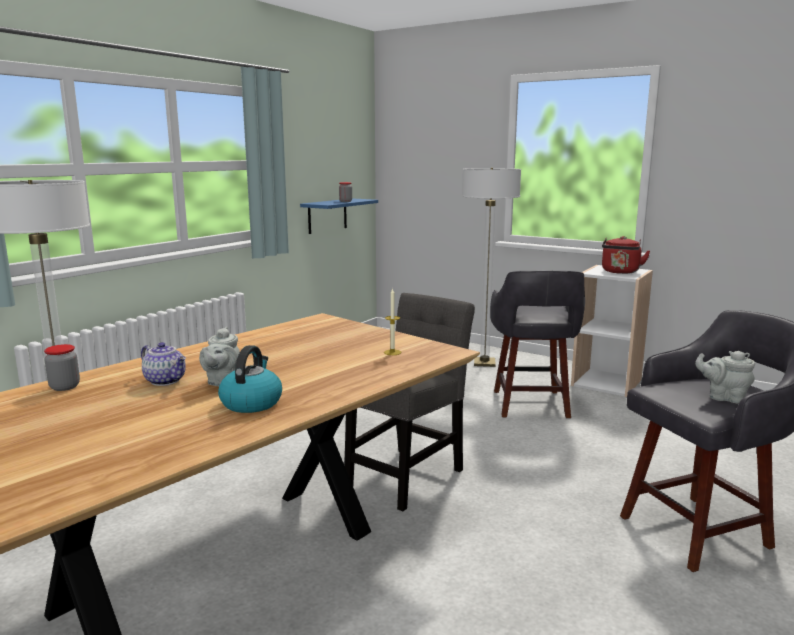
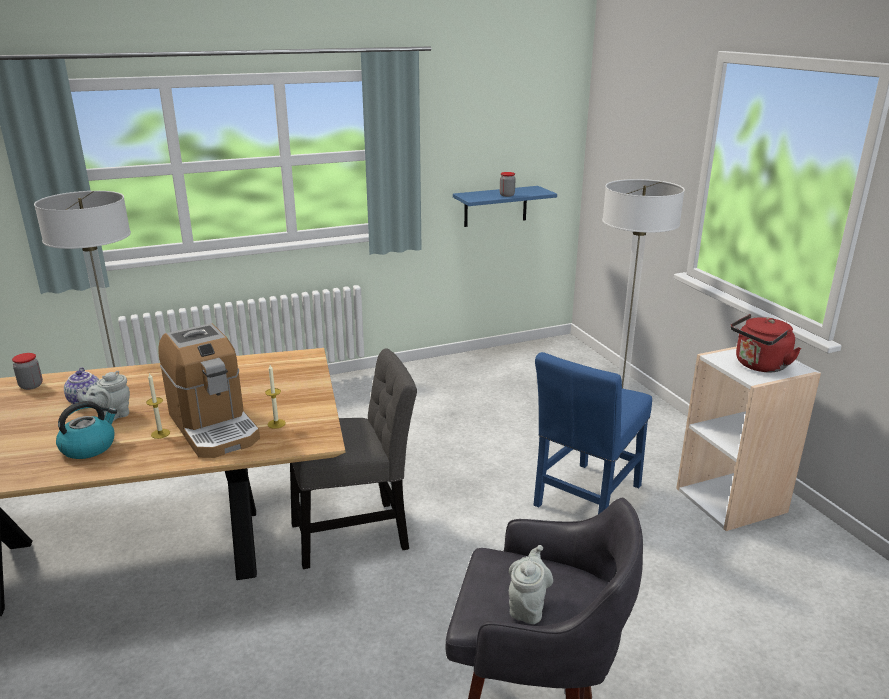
camera: 35 degrees right, 10 degrees up
(303, 379) = (160, 433): none -> candle
(343, 365) = (214, 427): none -> coffee machine
(530, 406) = (586, 499): grey stool -> blue chair
(723, 397) = (527, 606): grey teapot -> grey teapot turned 45 degrees clockwise

